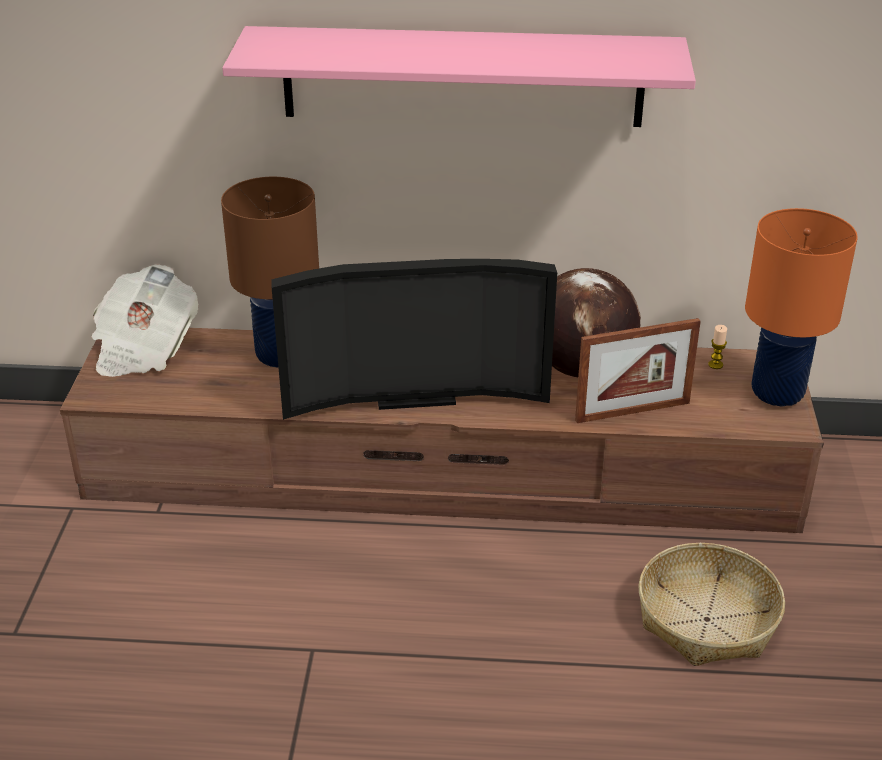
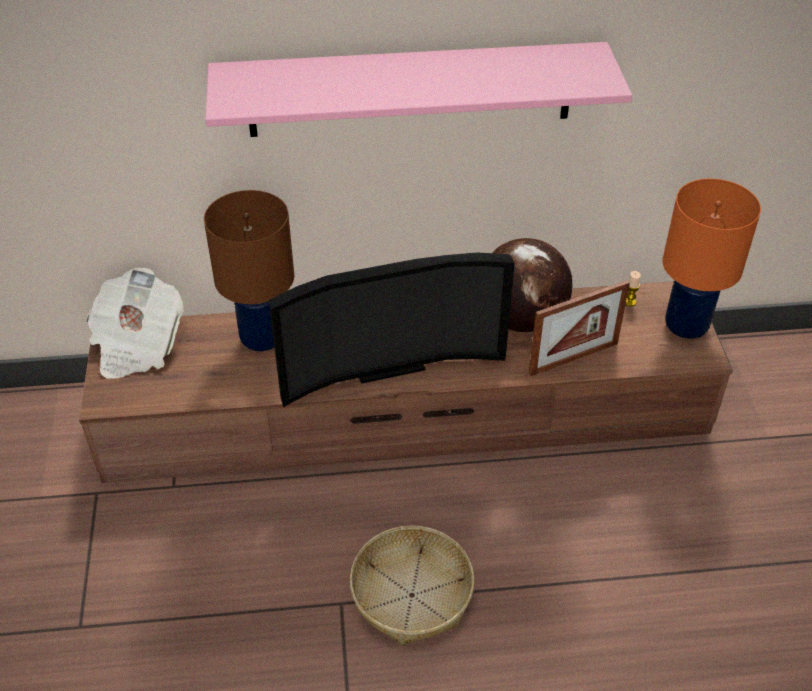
camera: 10 degrees left, 10 degrees up
(706, 619) = (652, 526): basket -> basket (412, 595)

